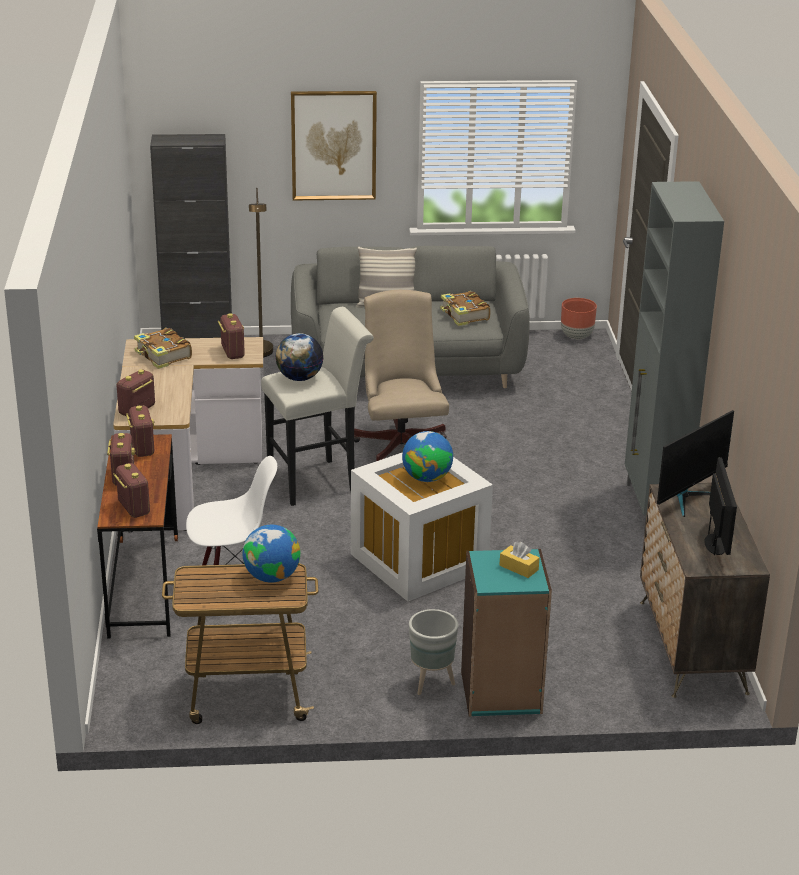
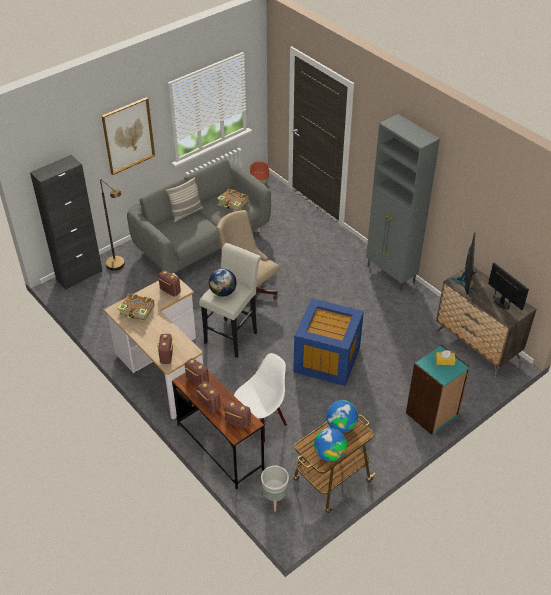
camera: 35 degrees left, 15 degrees up
(418, 563) = (327, 360): white storage box -> blue storage box
(427, 478) = (329, 321): globe -> globe (329, 454)
(430, 683) = (400, 427): grey planter -> grey planter (274, 500)

